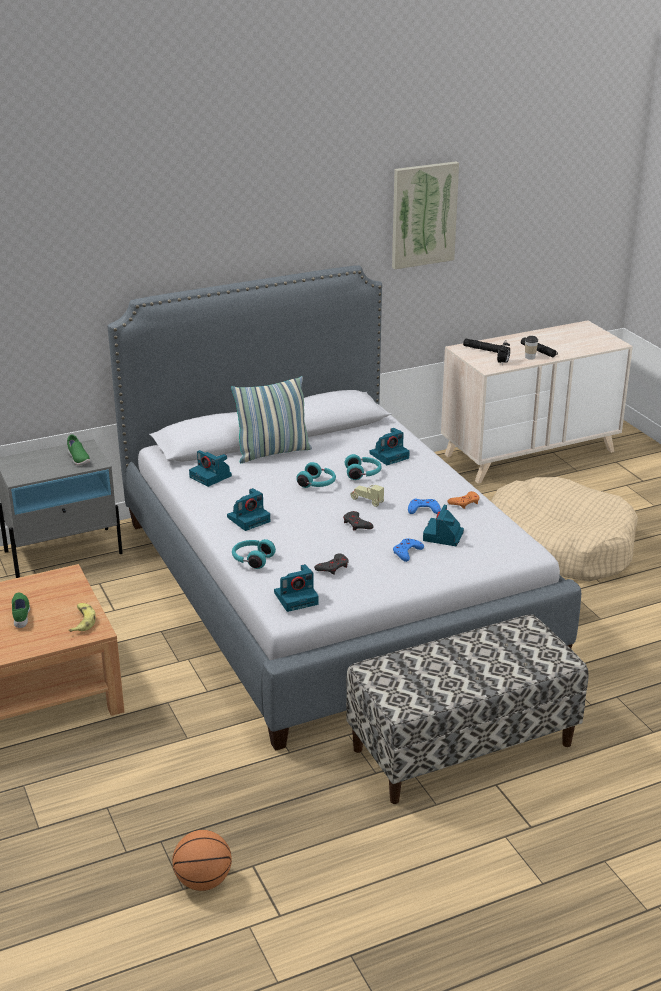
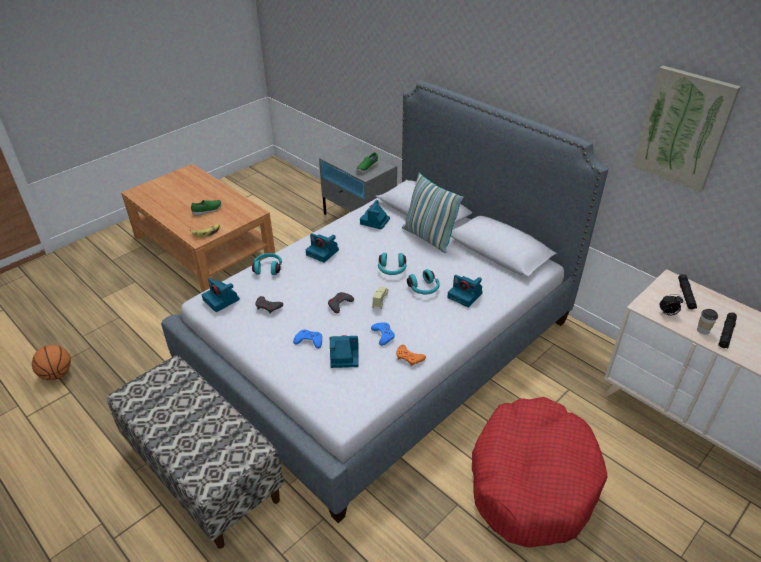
camera: 70 degrees right, 10 degrees up
(558, 546) = (532, 480): beige dog bed -> red dog bed

